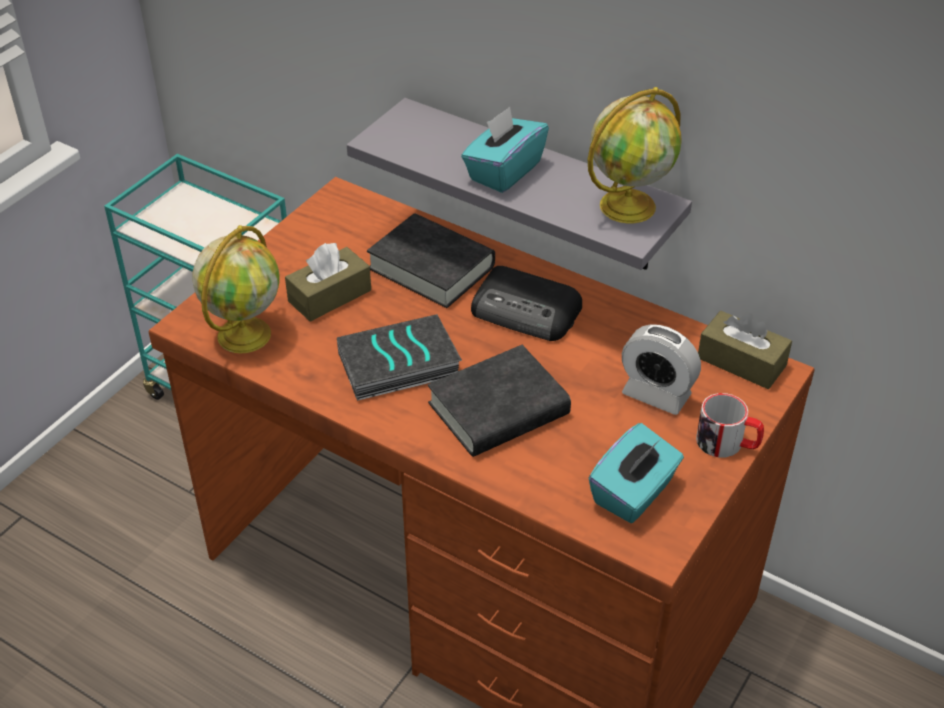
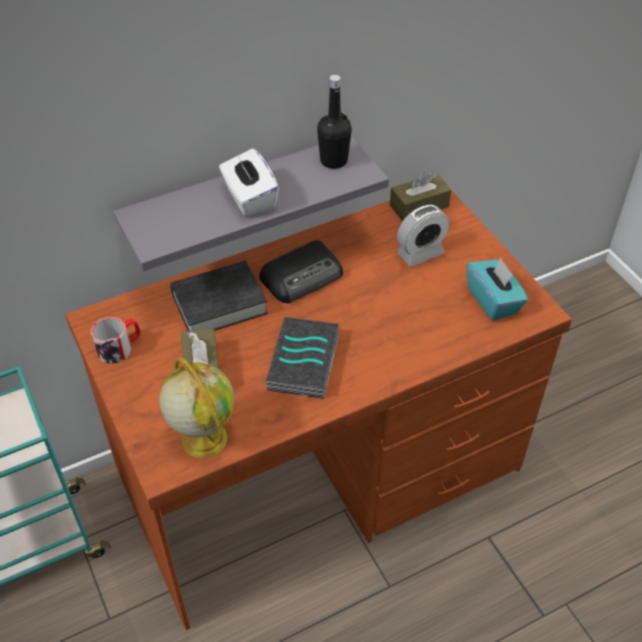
camera: 60 degrees left, 5 degrees up
(498, 409) = (383, 330): black book -> none
(504, 171) = (249, 198): turquoise tissue box -> white tissue box
(628, 205) = (334, 161): globe -> black bottle
(727, 443) = (479, 243): mug -> mug (120, 347)

